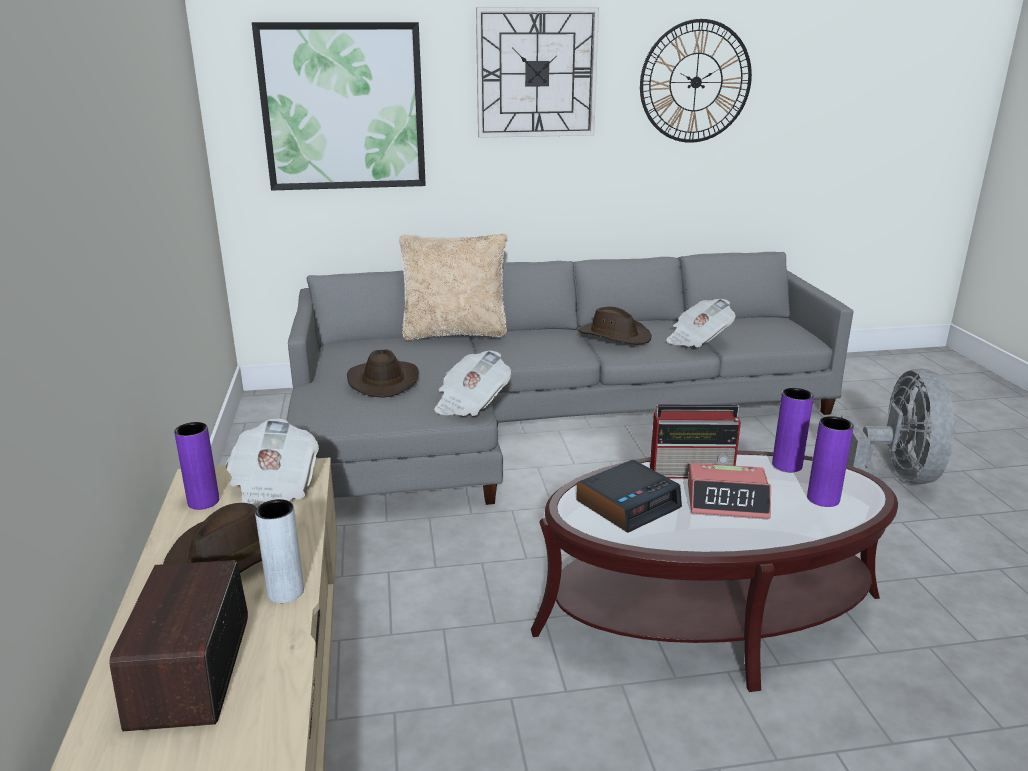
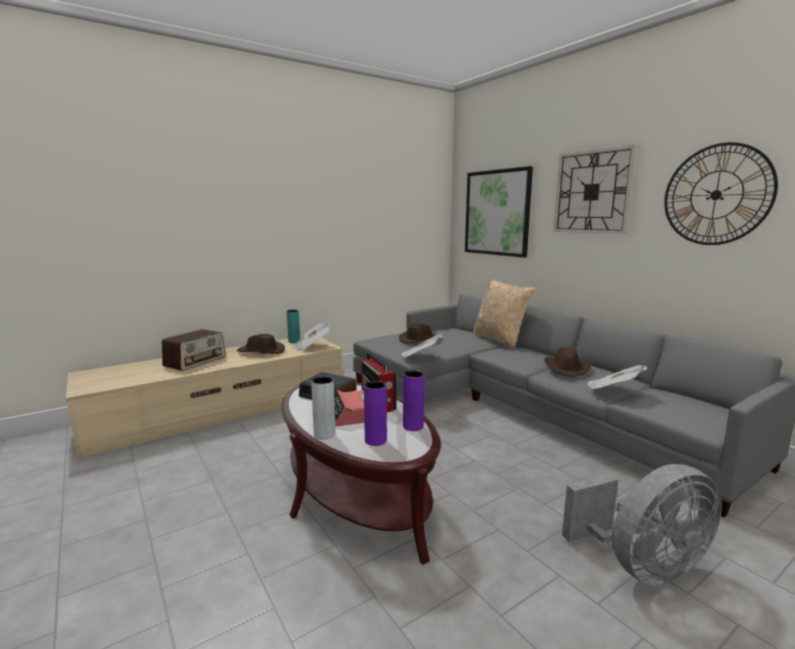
camera: 65 degrees right, 10 degrees down
(190, 671) = (195, 361): radio -> radio turned 150 degrees clockwise
(203, 502) = (294, 341): purple vase -> turquoise vase
(285, 592) = (241, 362): grey vase -> grey vase (324, 434)

